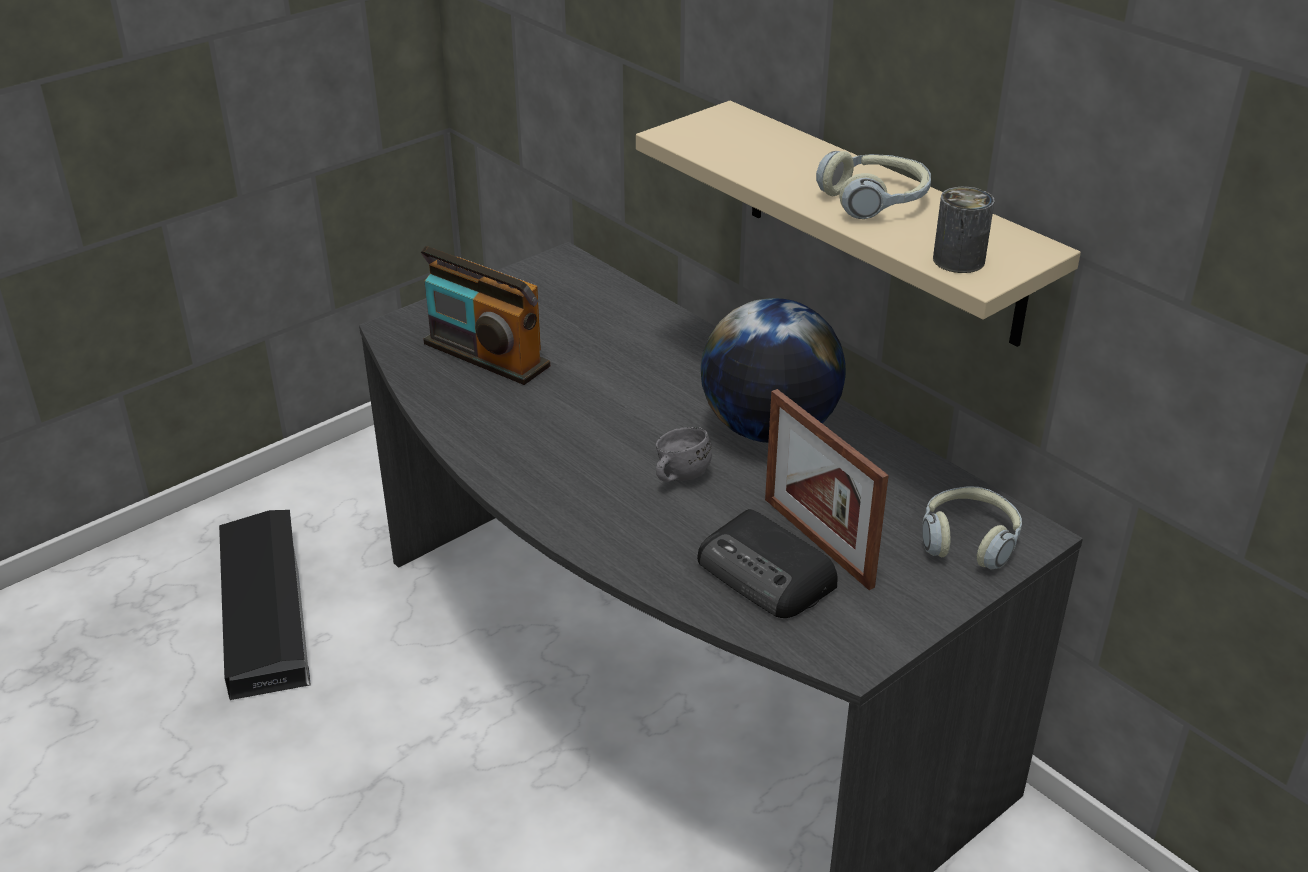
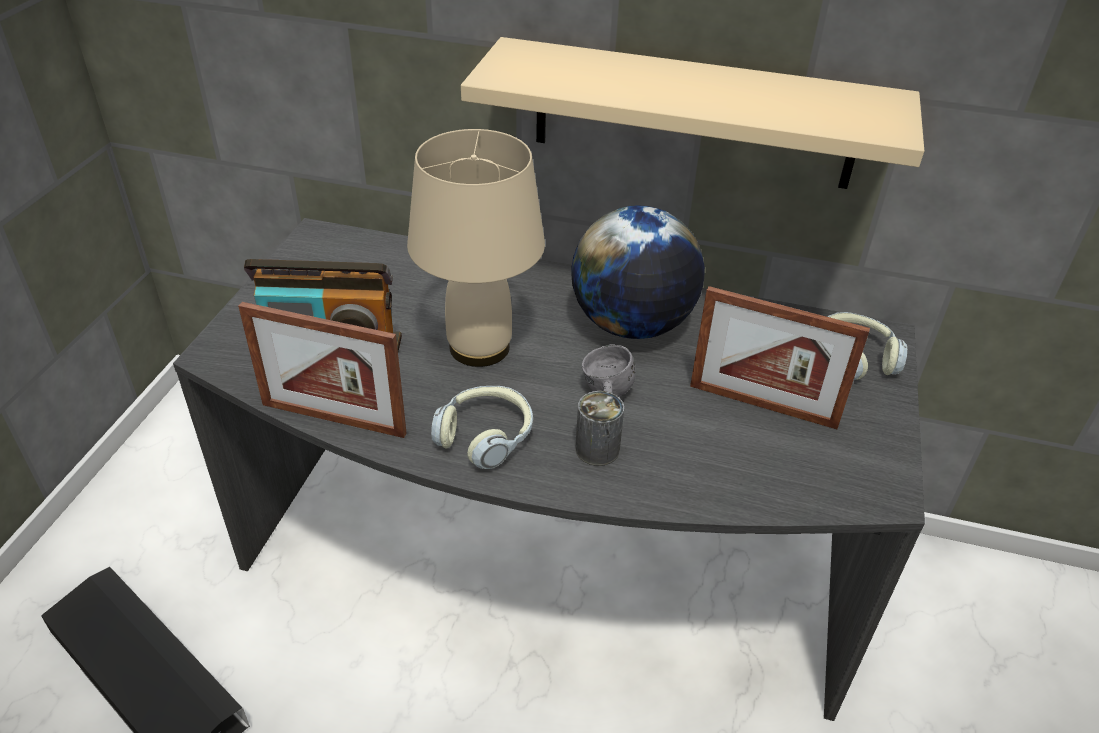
camera: 35 degrees left, 5 degrees up
(435, 408) = (333, 419): none -> picture frame
(609, 399) = (481, 347): none -> beige table lamp
(767, 575) = (758, 451): radio -> none
(875, 200) = (732, 91): headphones -> headphones (485, 435)
(958, 260) = (859, 122): can -> can (597, 449)

